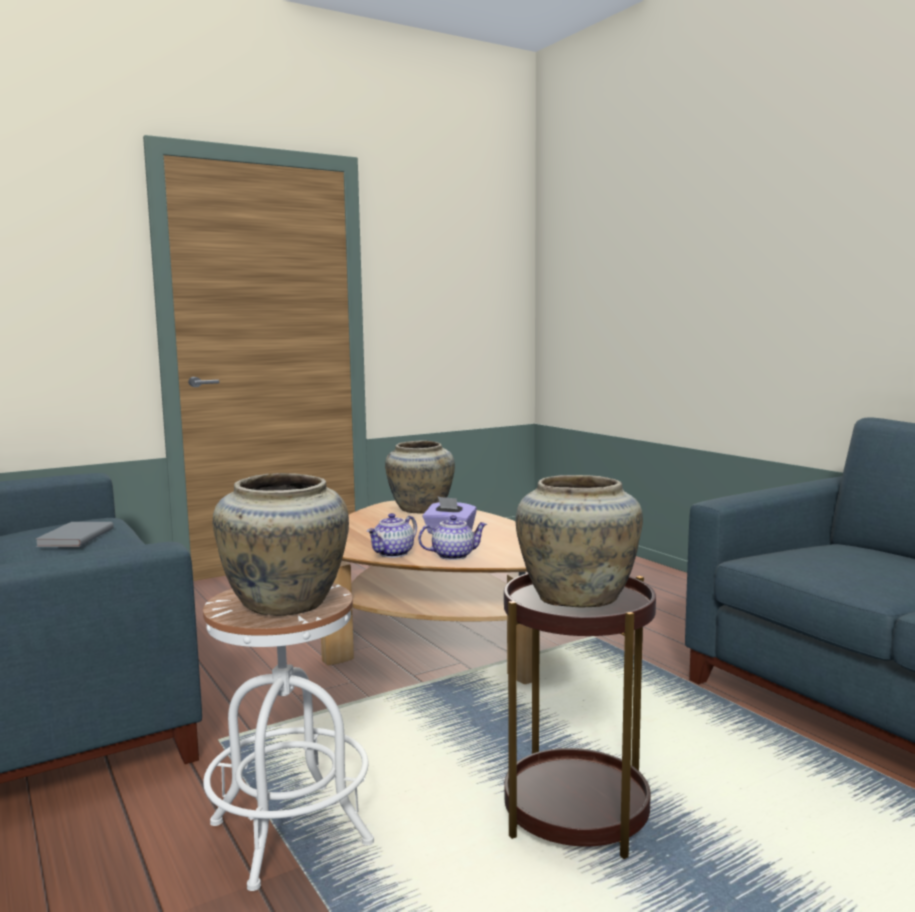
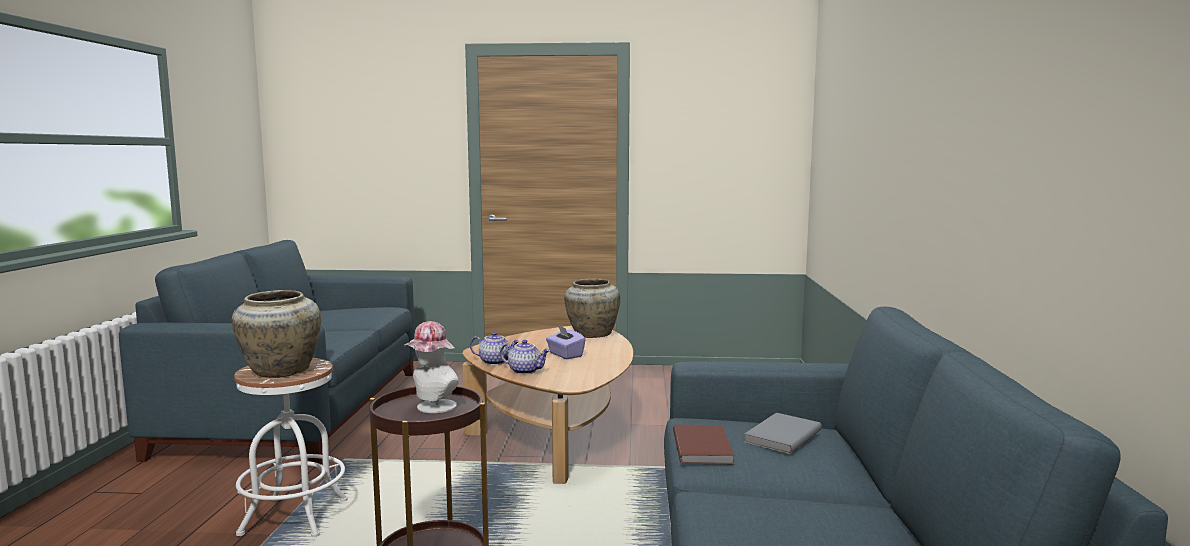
camera: 35 degrees right, 0 degrees up
(73, 538) = (352, 316): grey book -> grey book (780, 436)
(393, 554) = (495, 362): teapot -> teapot turned 150 degrees counterclockwise
(578, 598) = (432, 408): beige vase -> hat
(829, 576) = (704, 447): none -> brown book

